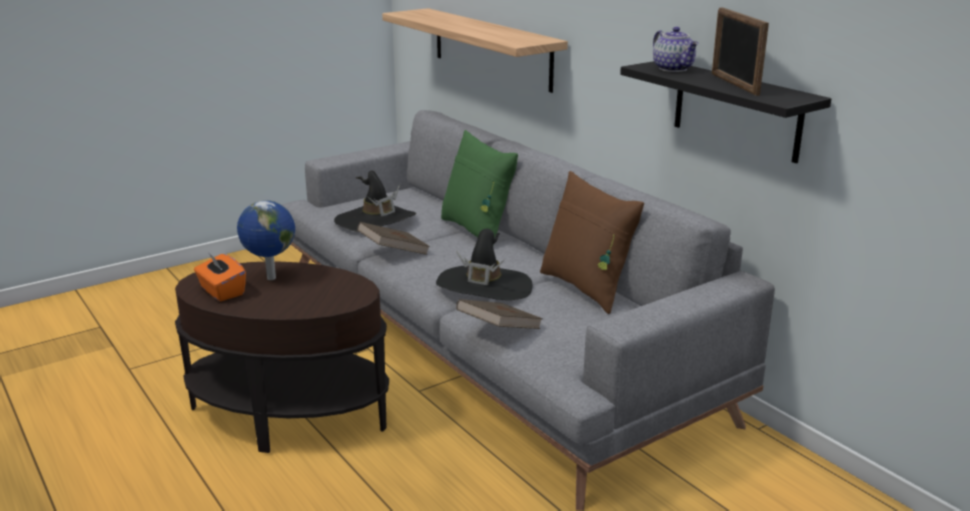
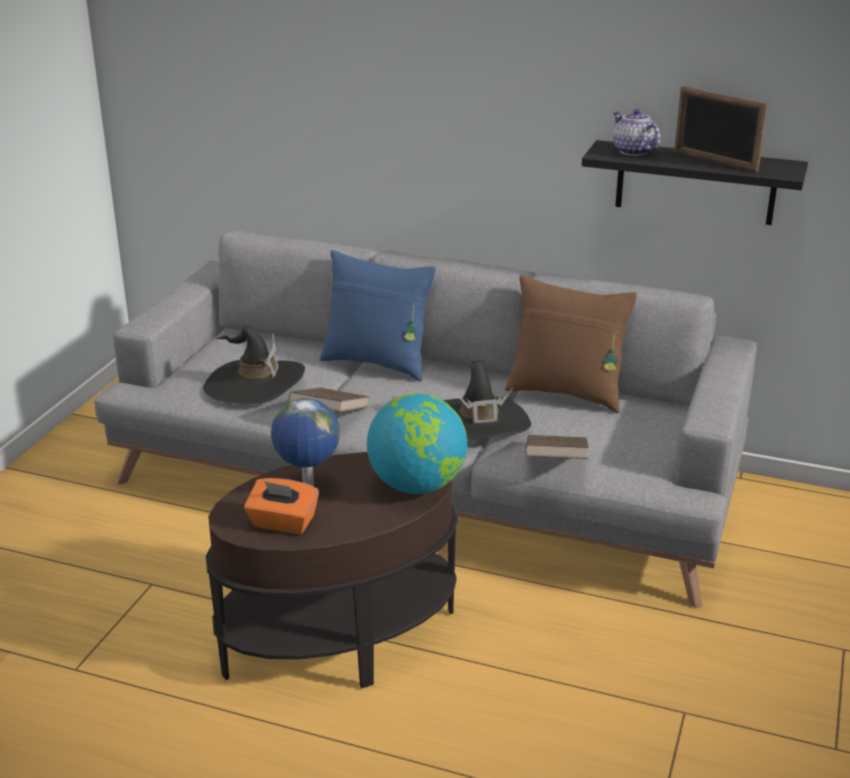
camera: 35 degrees left, 5 degrees up
(340, 299) = (417, 485): none -> globe
(477, 231) = (376, 364): green pillow -> blue pillow
(491, 48) = (313, 144): shelf -> none
(674, 69) = (632, 151): teapot -> teapot turned 150 degrees counterclockwise

